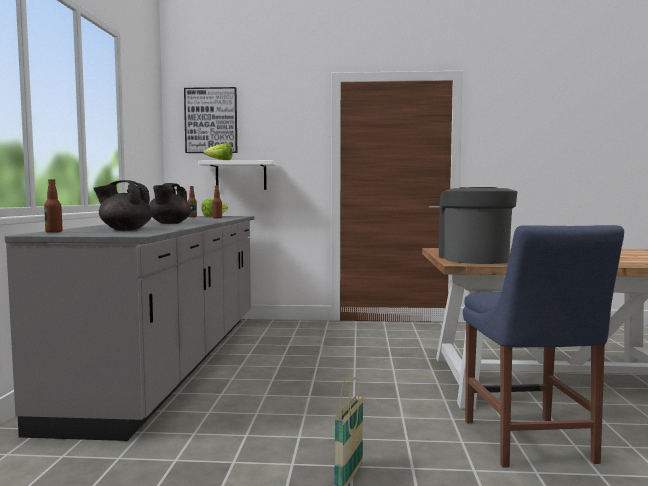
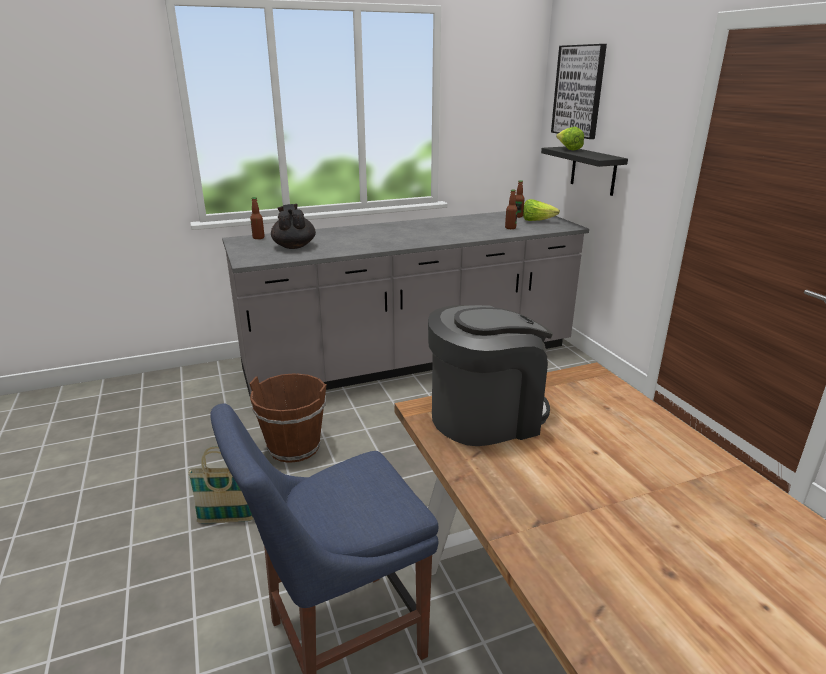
camera: 65 degrees right, 20 degrees up
(169, 223) = (390, 237): black teapot -> none
(241, 175) = (593, 170): white shelf -> black shelf
(256, 428) = (294, 447): none -> brown bucket

